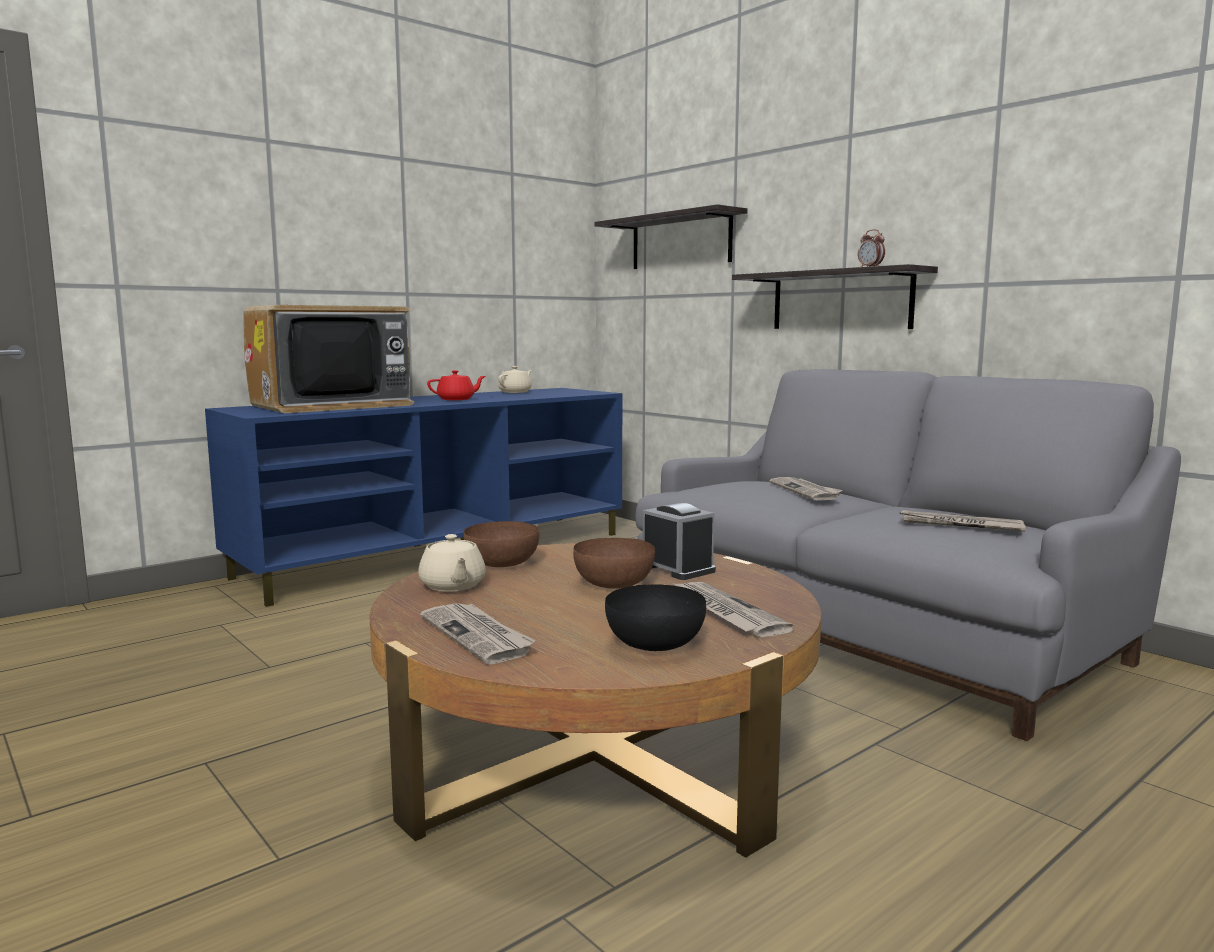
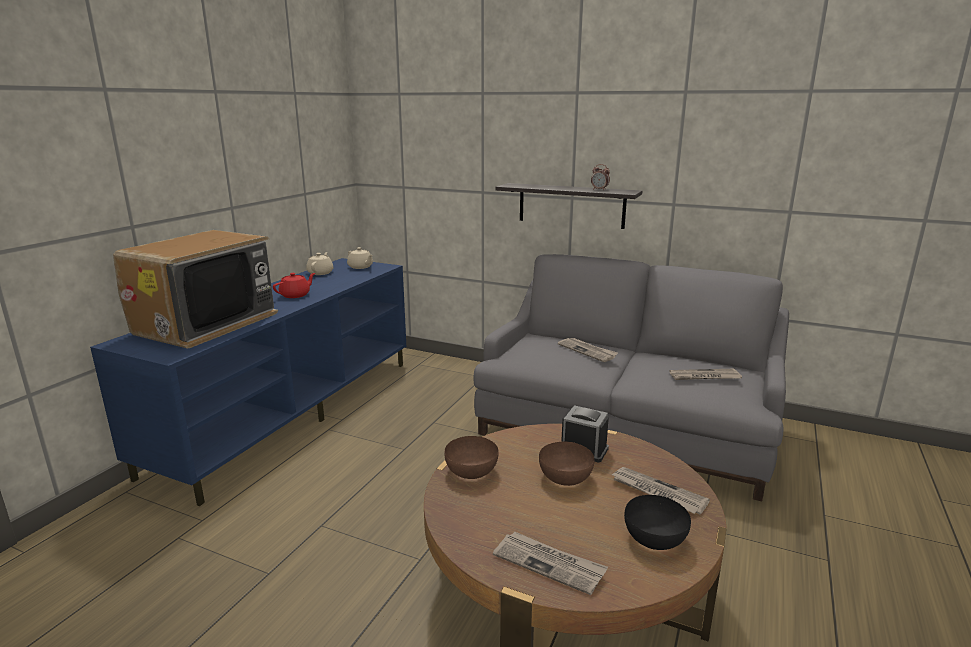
camera: 25 degrees left, 10 degrees up
(452, 586) = (469, 509): beige teapot -> beige teapot (360, 267)
(680, 241) = (436, 149): shelf -> none

